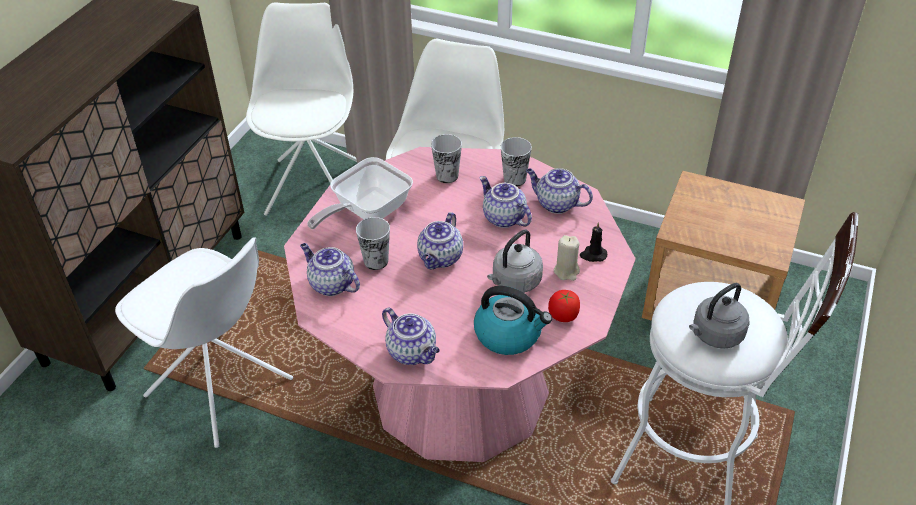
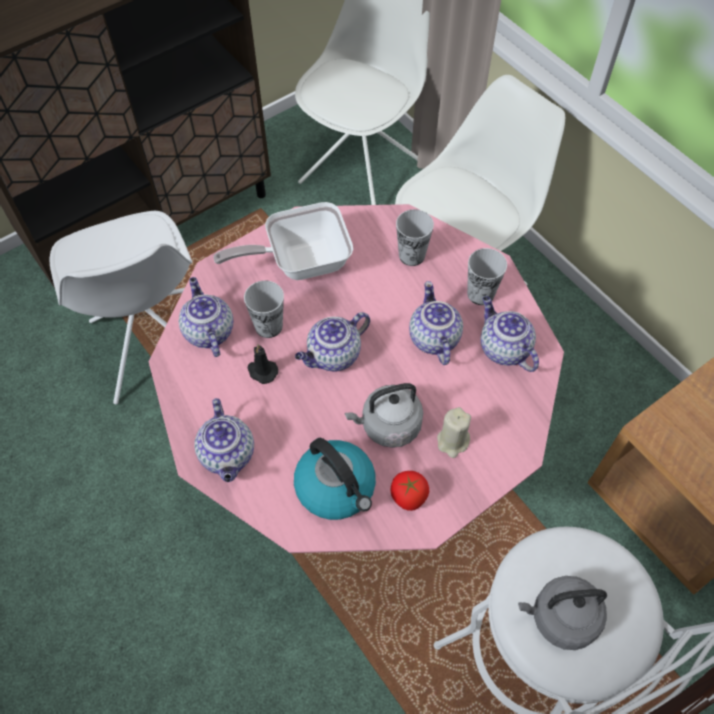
camera: 30 degrees right, 15 degrees up
(593, 255) = (496, 436): black candle -> black candle (262, 371)

